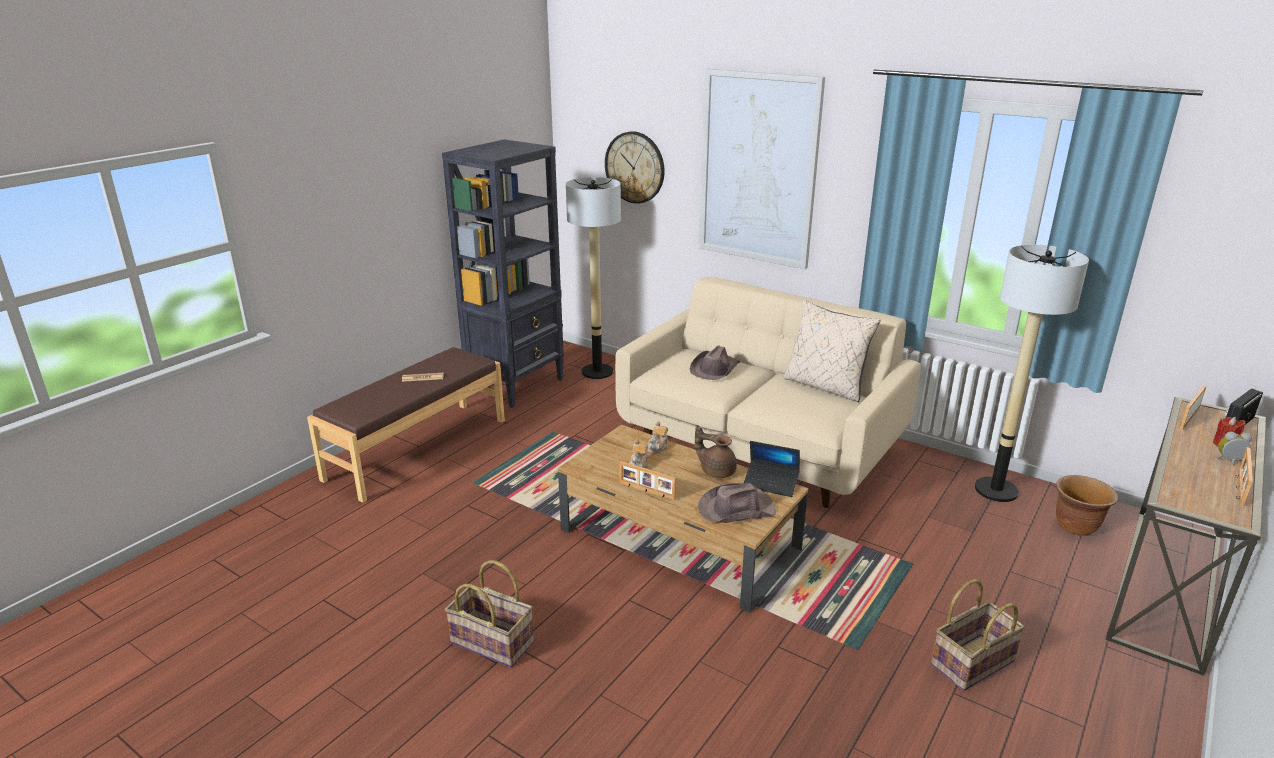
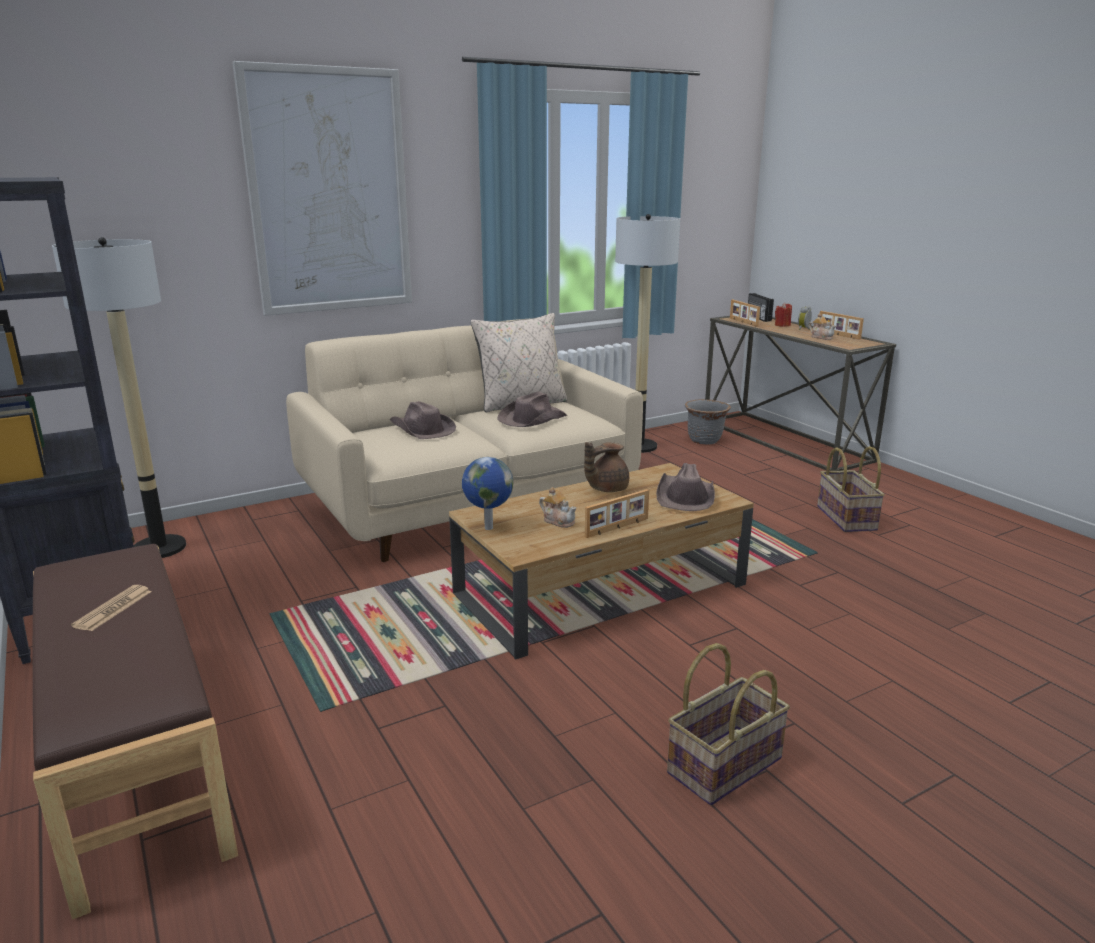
camera: 65 degrees left, 5 degrees down
(606, 444) = (487, 528): none -> globe
(635, 167) = (125, 221): wall clock -> none
(658, 447) = (527, 503): teapot -> teapot (821, 337)
(770, 484) = (651, 473): laptop -> none
(788, 399) = (531, 419): none -> brown hat
(1076, 527) = (704, 440): brown planter -> grey planter

